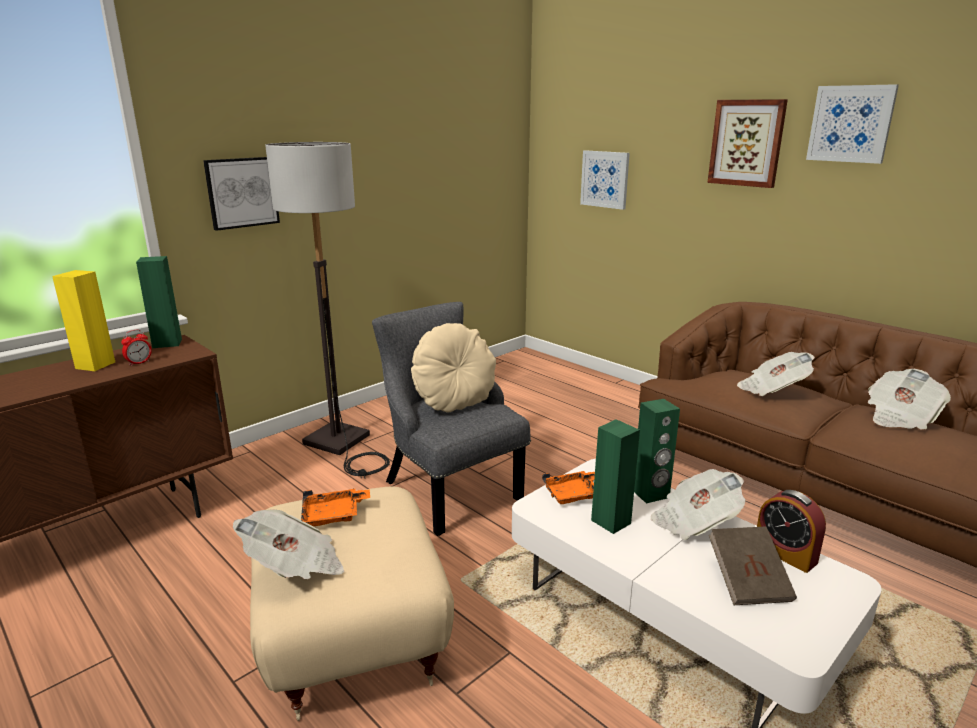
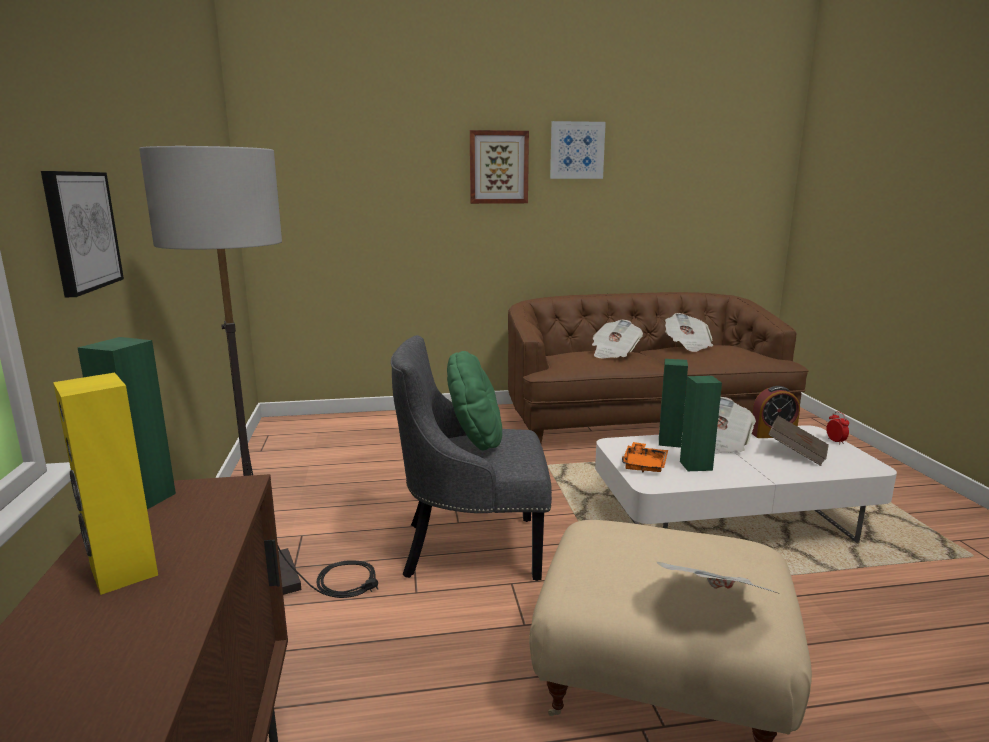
camera: 55 degrees left, 5 degrees down
(139, 363) = (196, 531): alarm clock -> alarm clock (835, 441)
(334, 515) = (625, 560): orange tray -> none
(455, 404) = (475, 442): beige pillow -> green pillow
(605, 179) = (352, 210): picture -> none

